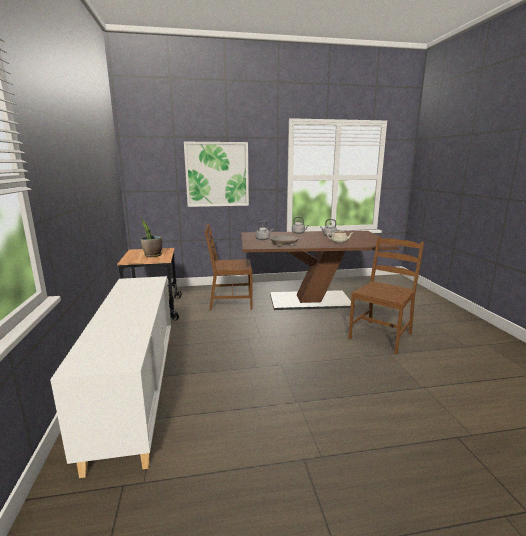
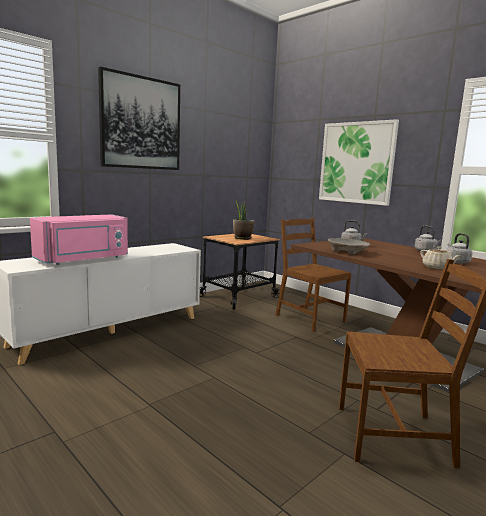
camera: 55 degrees right, 5 degrees down
(66, 149) = (141, 123): none -> picture
(131, 324) = (84, 259): none -> pink microwave

